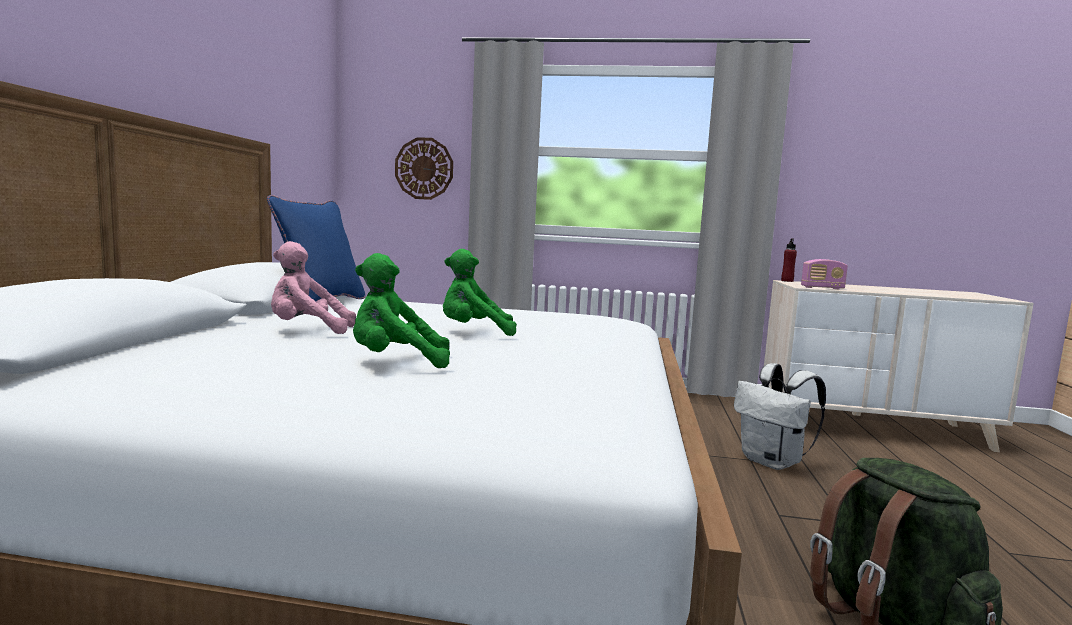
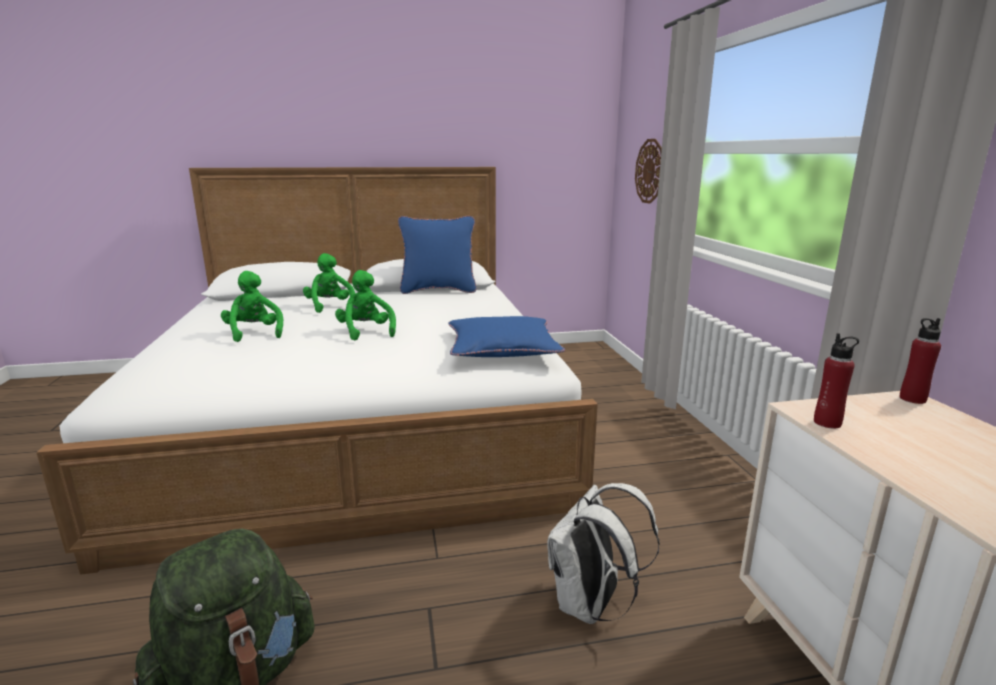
camera: 70 degrees right, 10 degrees up
(307, 331) = (330, 307): pink plush toy -> green plush toy
(582, 317) = (502, 348): none -> blue pillow
(822, 288) = (827, 423): radio -> red bottle

